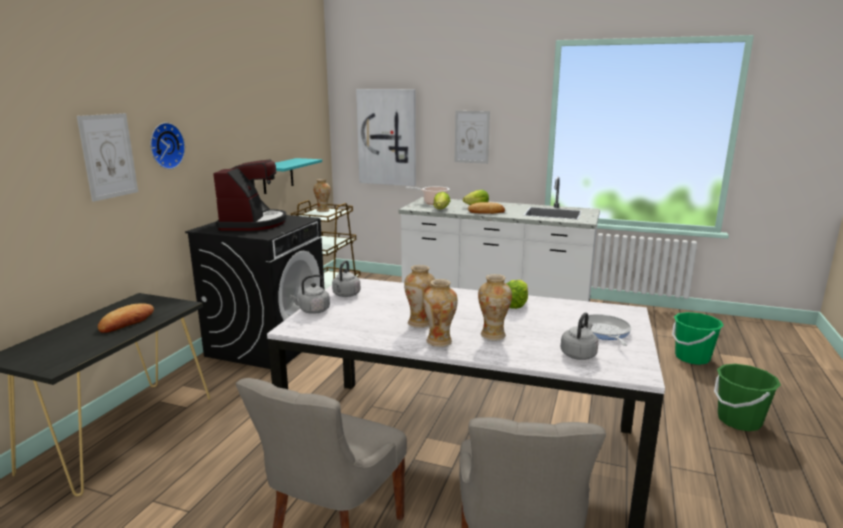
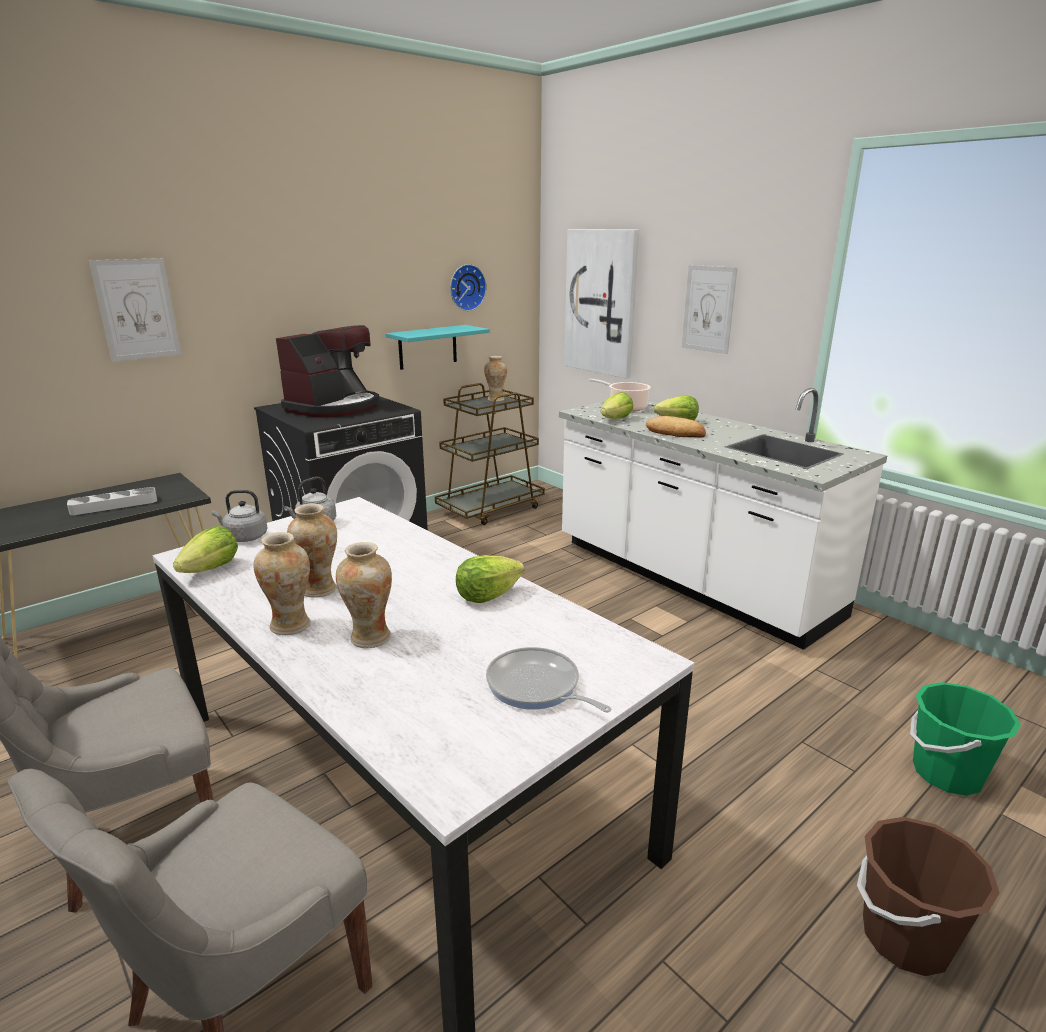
camera: 30 degrees right, 5 degrees up
(127, 322) = (114, 505): bread -> grey tray
(165, 145) = (227, 300): wall clock -> wall clock (466, 287)
(329, 330) = (211, 569): none -> lettuce
(579, 354) = (427, 713): grey kettle -> none
(604, 332) = (536, 687): frying pan -> frying pan turned 75 degrees counterclockwise
(739, 420) = (905, 937): green bucket -> brown bucket

